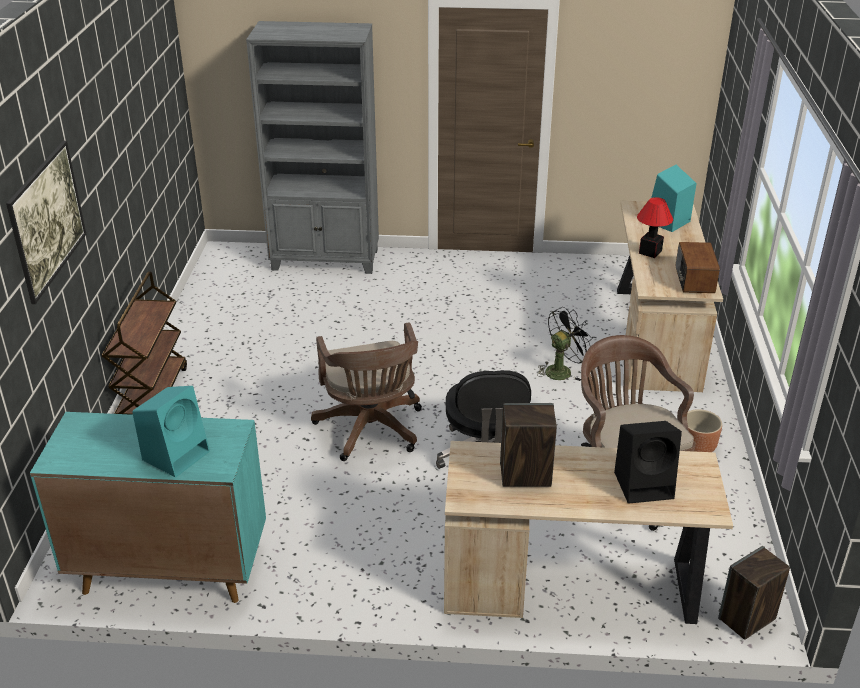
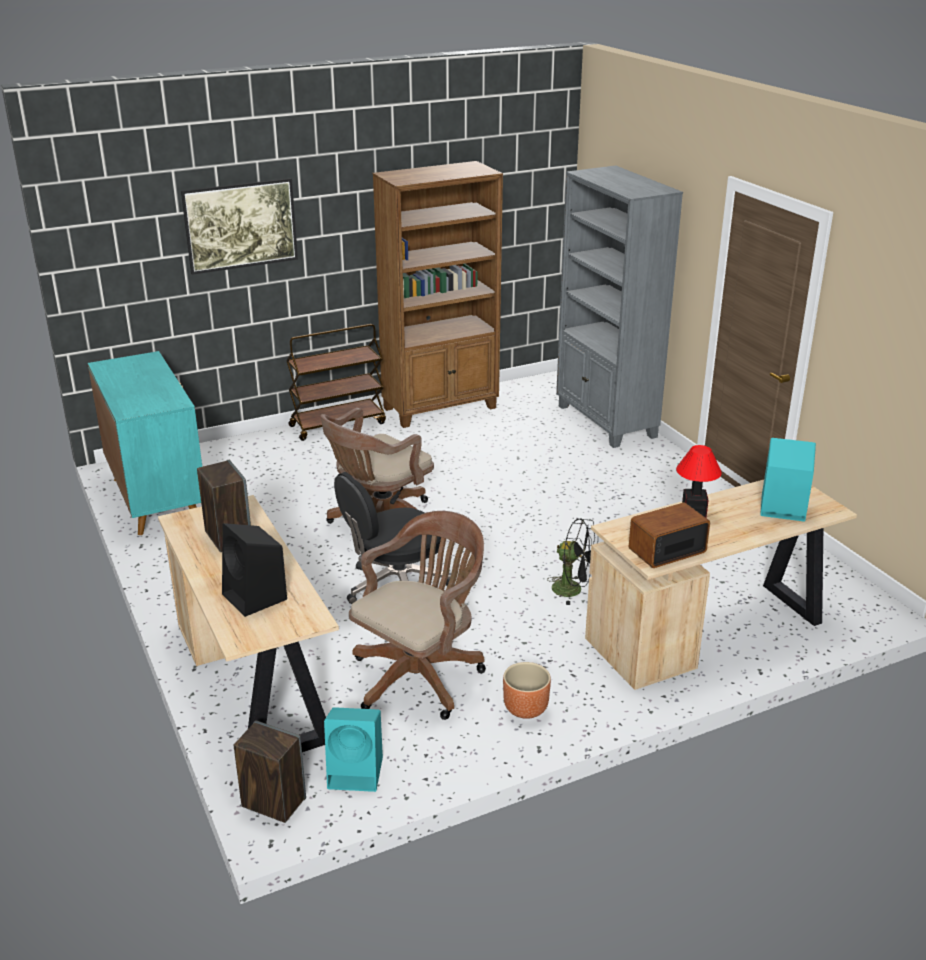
camera: 60 degrees right, 5 degrees down
(177, 454) = (134, 395): turquoise speaker -> turquoise speaker (357, 772)
(197, 327) = (441, 408): none -> brown bookcase

